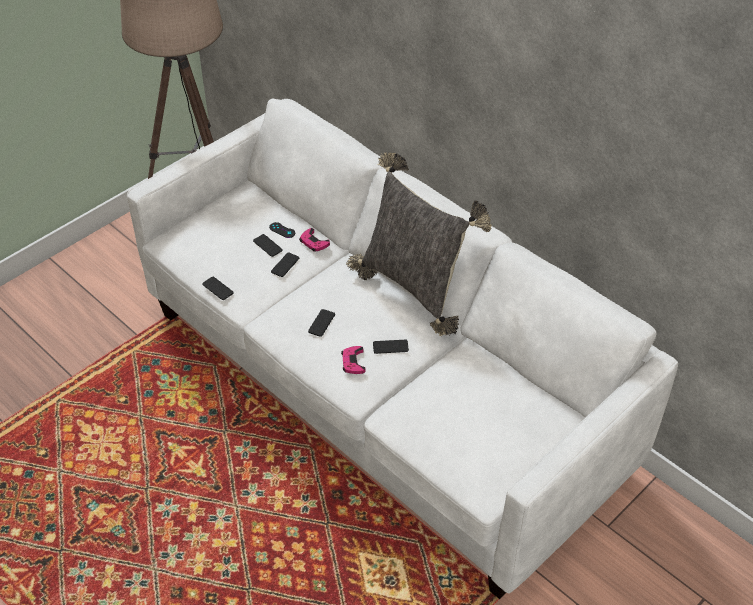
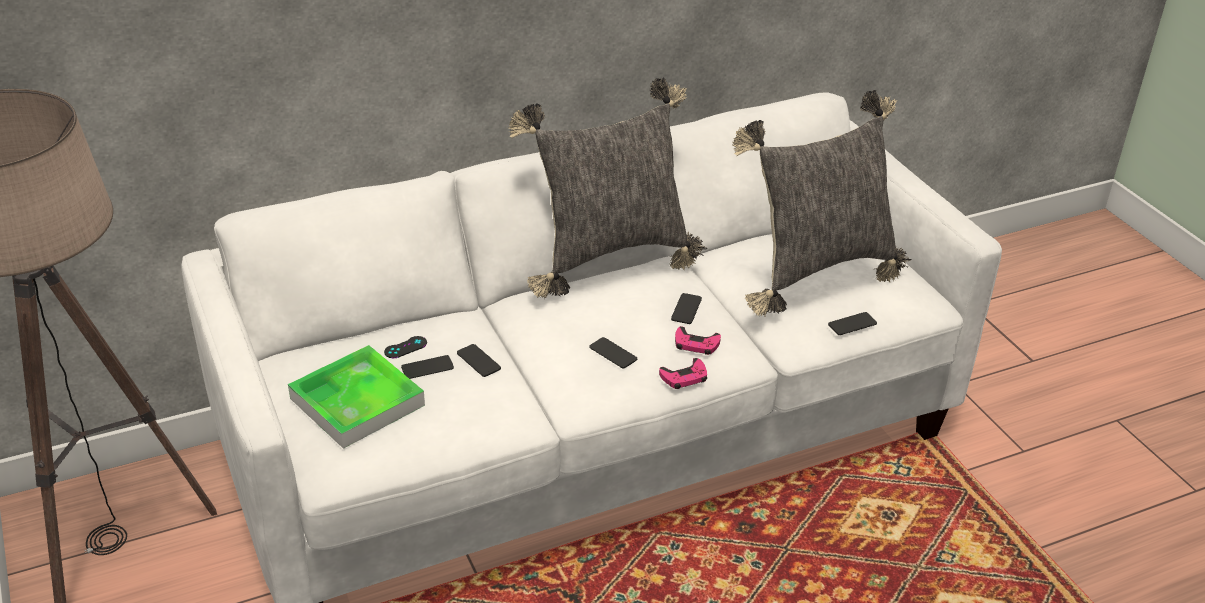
camera: 70 degrees left, 10 degrees down
(218, 288) = (478, 437): phone -> phone (852, 324)
(223, 228) = (357, 402): none -> tray
(313, 242) = (452, 325): pink game controller -> pink game controller (684, 377)
(467, 410) = (812, 282): none -> pillow

